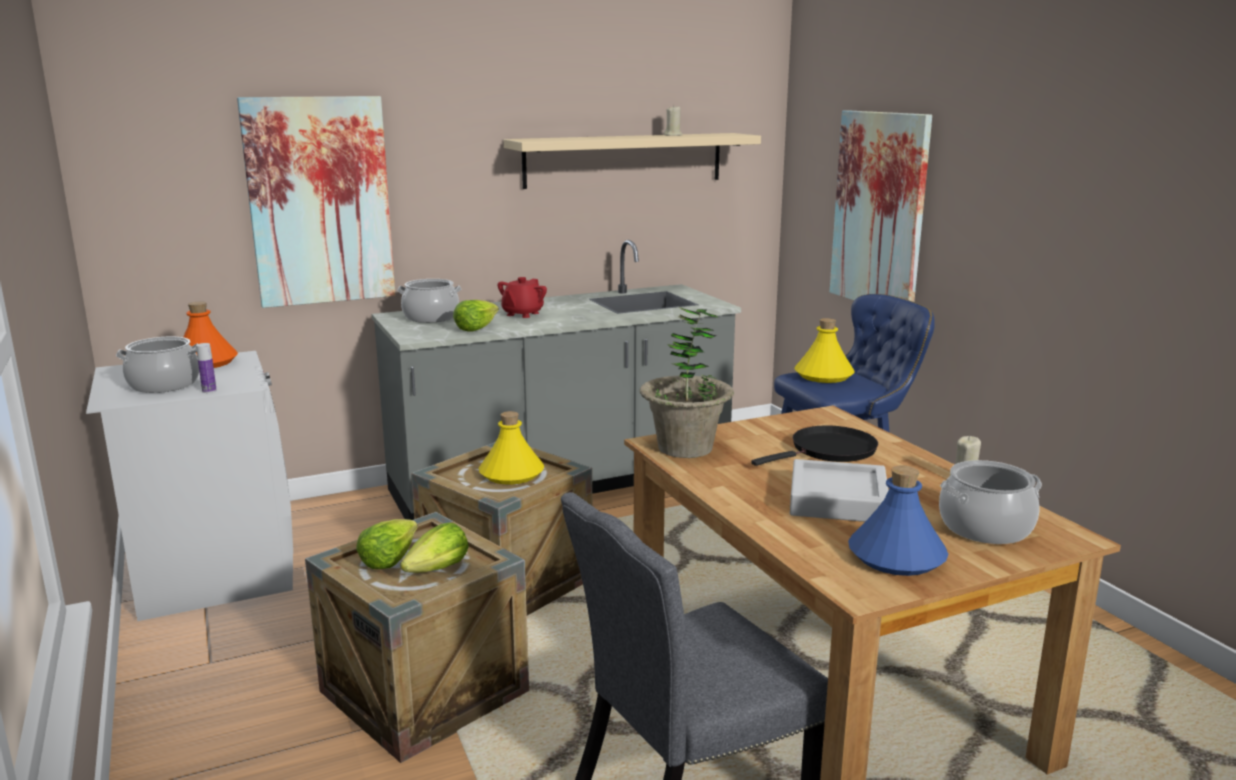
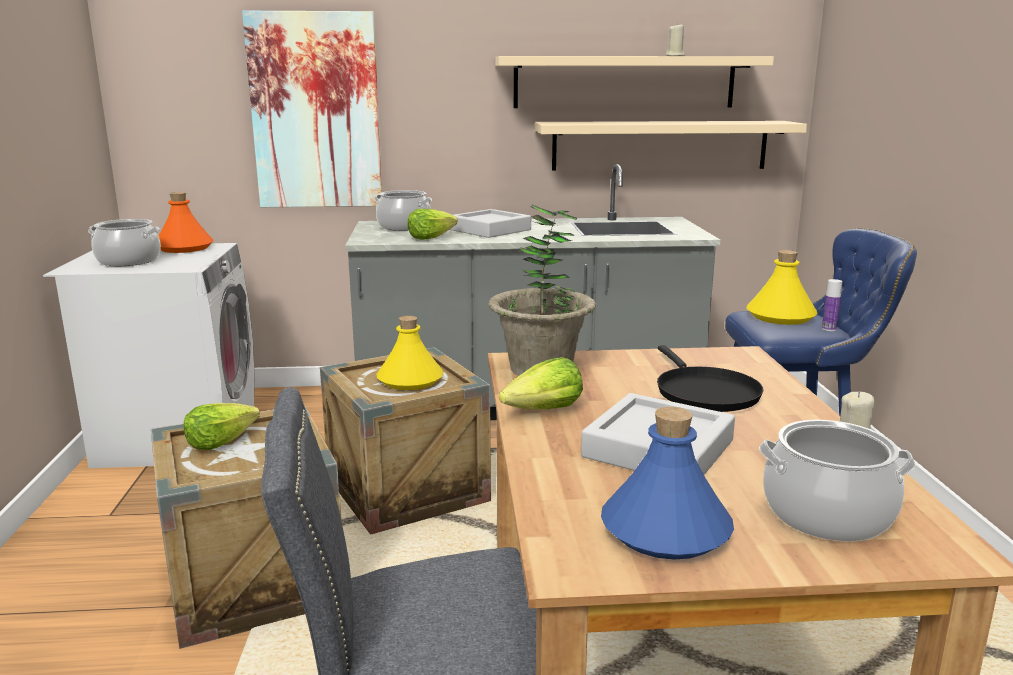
camera: 20 degrees right, 0 degrees up
(209, 391) = (154, 268): bottle -> bottle (829, 329)
(438, 570) = (252, 459): lettuce -> lettuce (545, 411)
(522, 314) = (490, 230): red teapot -> grey tray
(658, 218) = (659, 145): none -> beige shelf
(829, 451) = (704, 393): black frying pan -> black frying pan turned 90 degrees clockwise
(879, 211) = (895, 137): picture -> none

